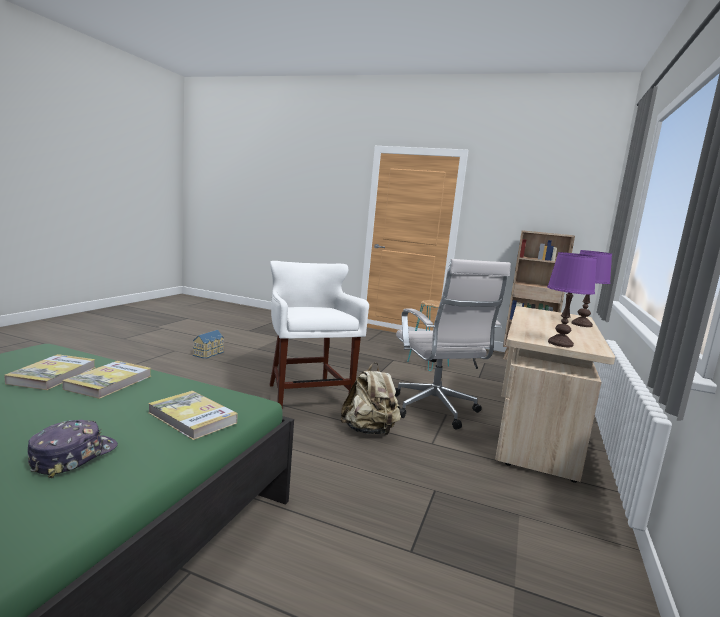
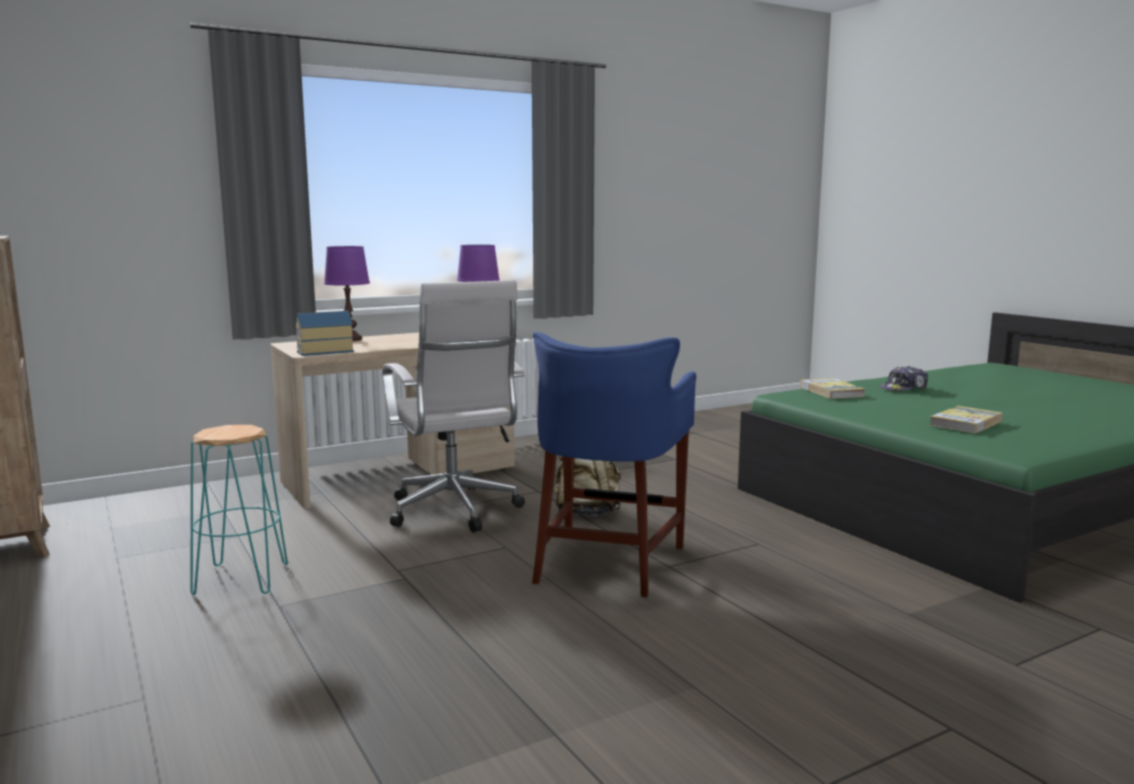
camera: 140 degrees left, 0 degrees up
(109, 382) = (906, 414): book -> none
(209, 353) = (719, 739): toy house -> toy house (324, 351)
(306, 398) = (608, 563): white stool -> blue stool
(435, 411) = (455, 512): white office chair -> white office chair turned 135 degrees clockwise

